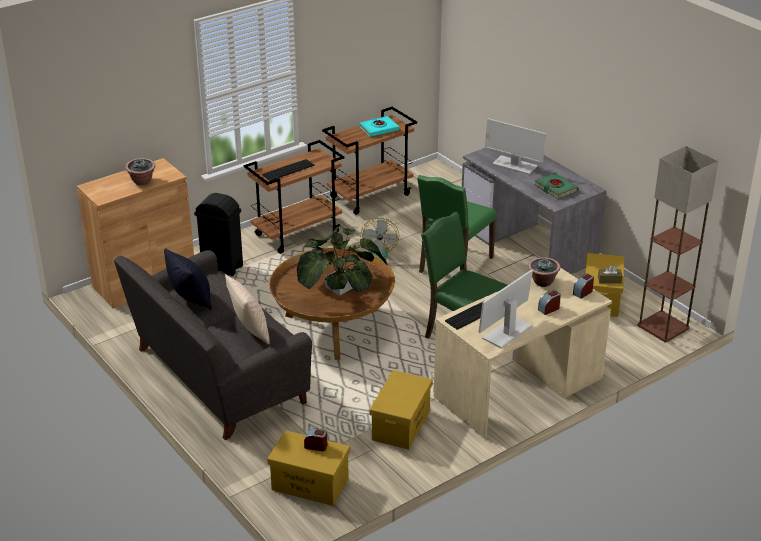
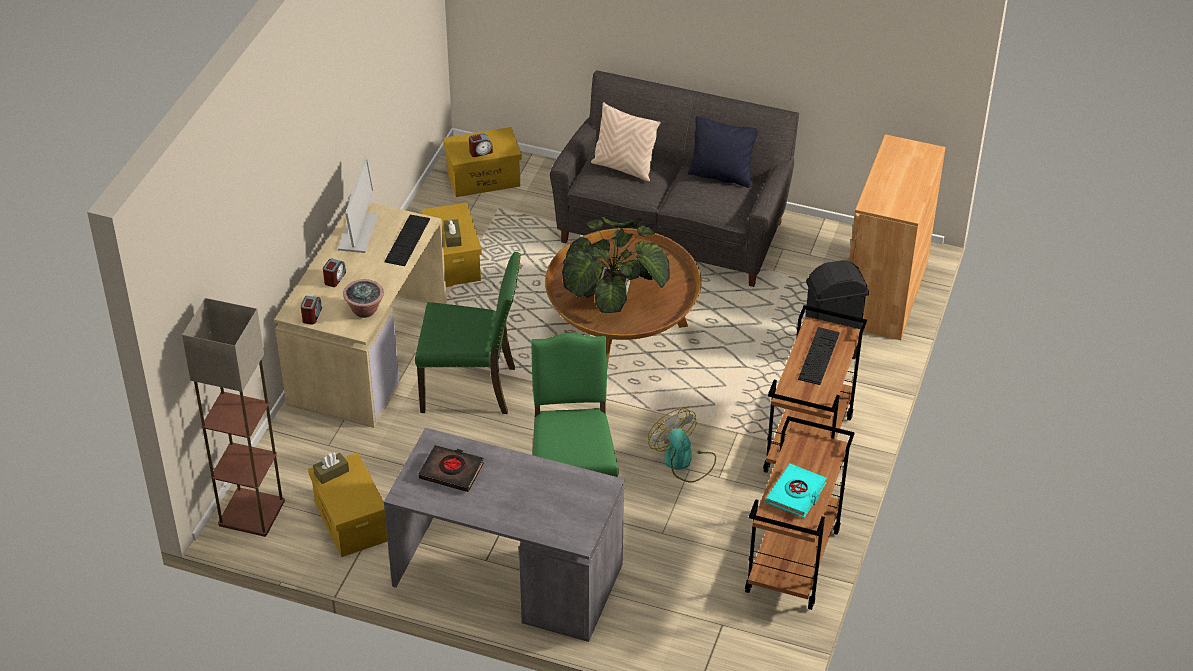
camera: 145 degrees right, 10 degrees up
(142, 181) = (889, 181): potted plant -> none
(406, 386) = (452, 237): none -> brown tissue box
(514, 165) = (539, 492): monitor -> none
(555, 188) = (452, 471): green book -> black book

